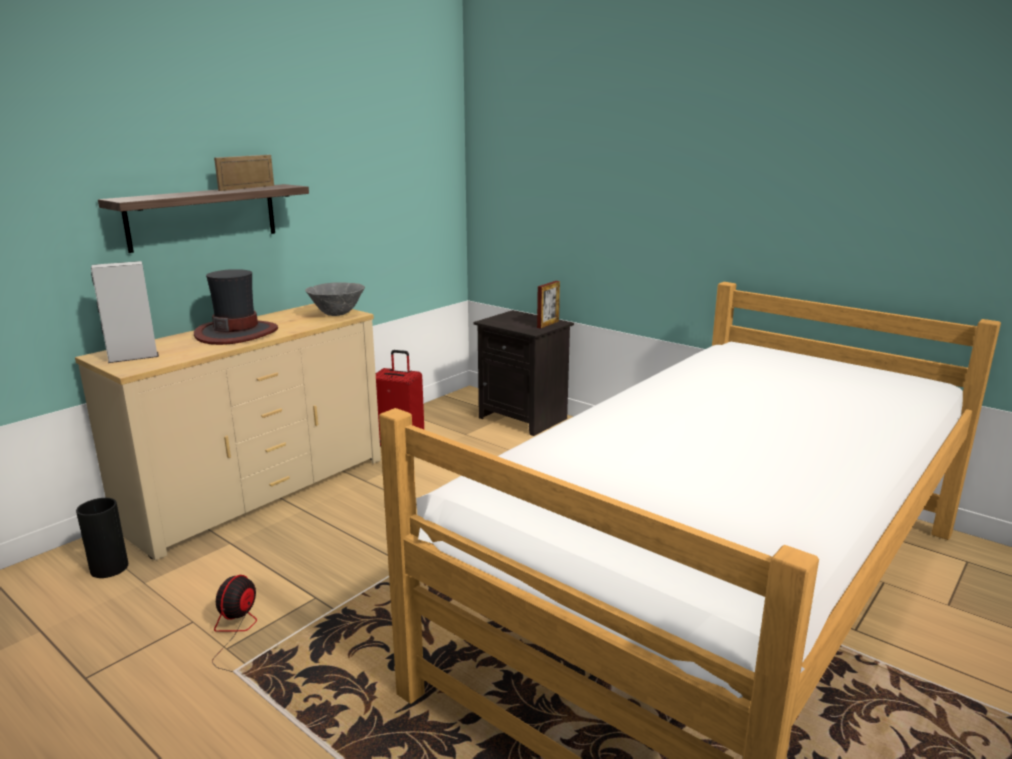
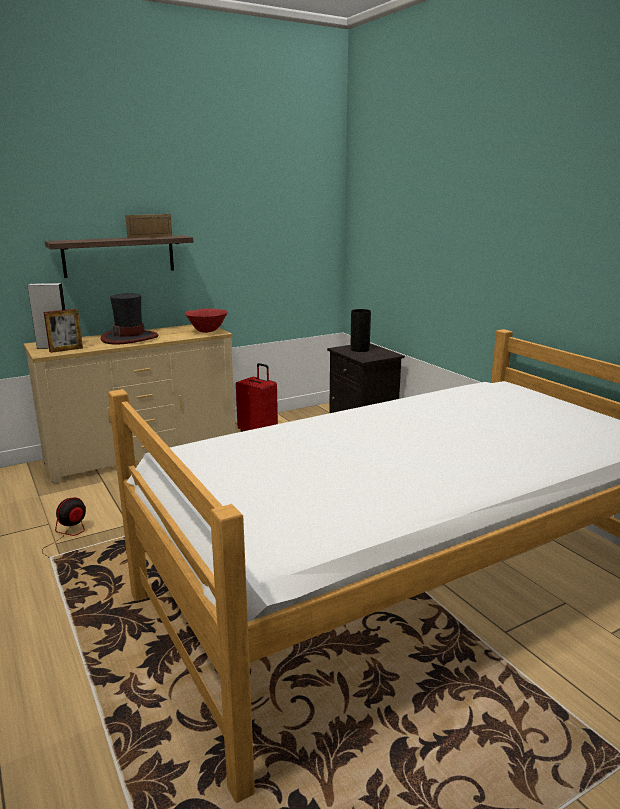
camera: 20 degrees right, 0 degrees up
(109, 567) = (26, 483): vase -> vase (359, 349)
(337, 314) = (207, 332): grey bowl -> red bowl
(548, 324) = (382, 355): picture frame -> picture frame (66, 350)

